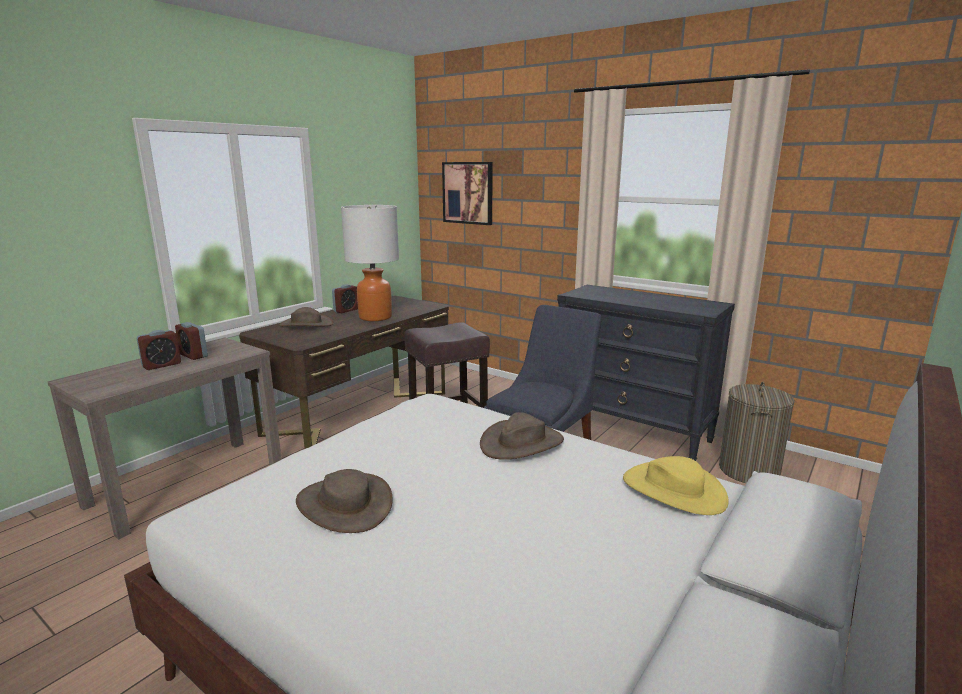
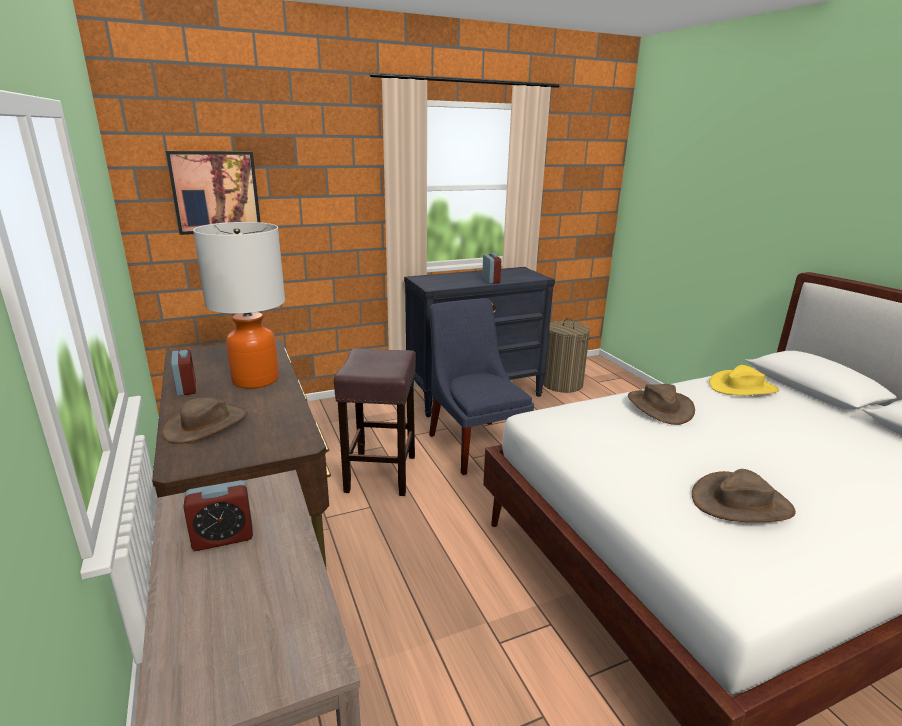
camera: 60 degrees left, 5 degrees up
(162, 365) = (234, 576): alarm clock -> alarm clock (491, 281)

